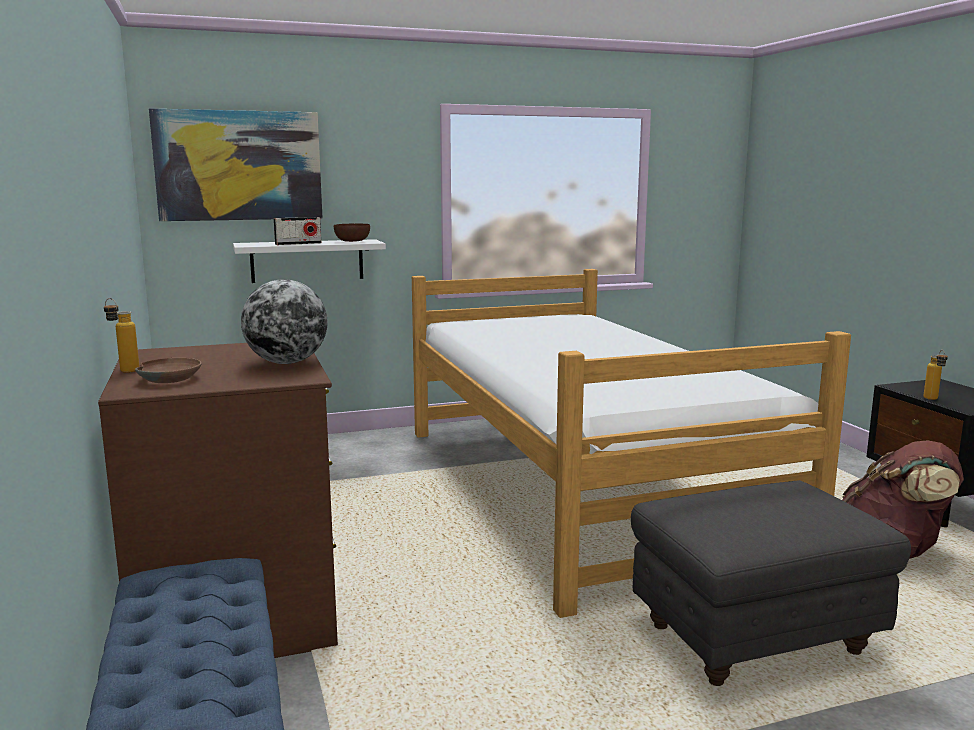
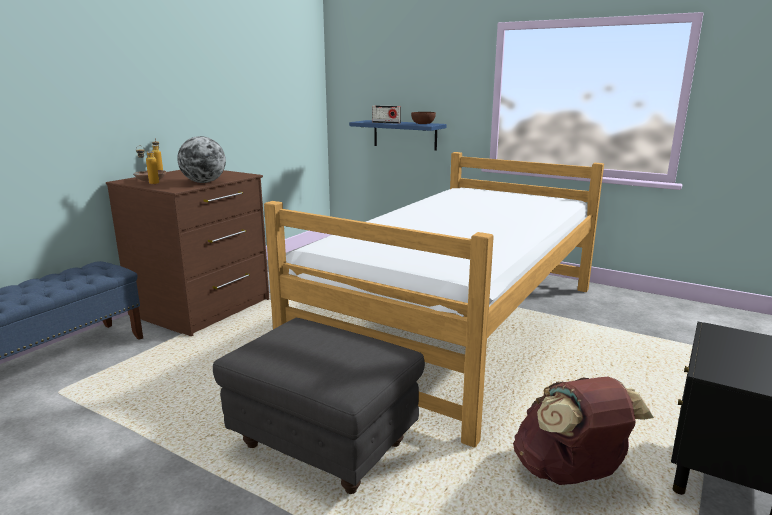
camera: 50 degrees right, 5 degrees up
(239, 166) = (372, 72): picture -> none
(307, 261) = (405, 135): white shelf -> blue shelf
(933, 399) = (706, 351): bottle -> bottle (150, 184)

